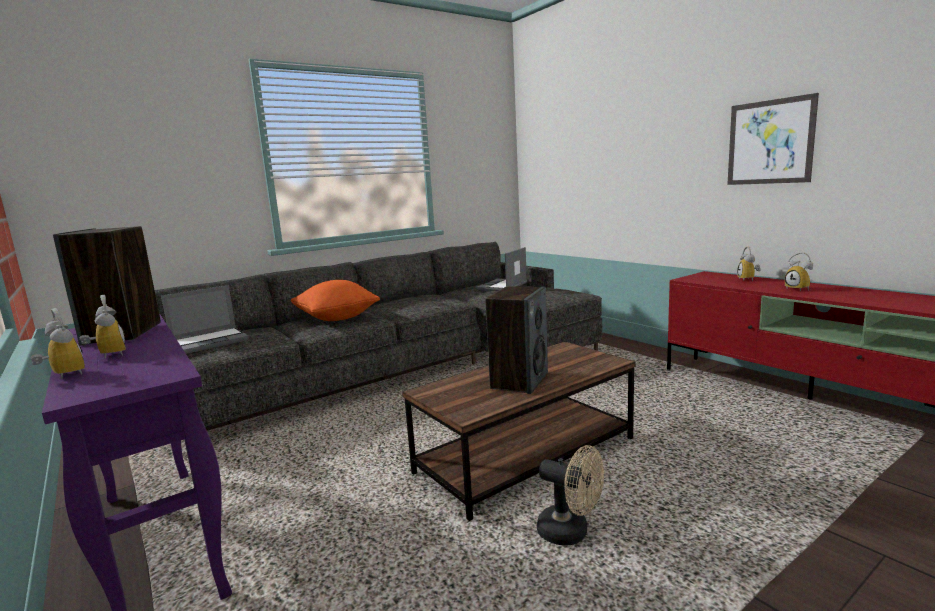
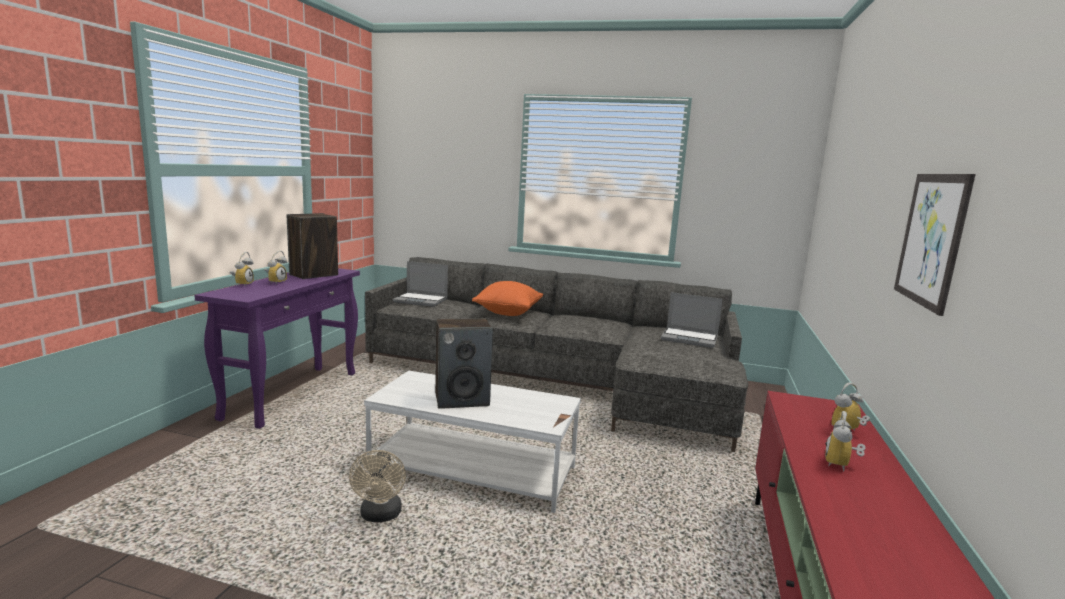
camera: 50 degrees right, 0 degrees up
(502, 286) = (690, 338): laptop -> laptop turned 150 degrees counterclockwise
(526, 455) = (474, 470): brown coffee table -> white coffee table

